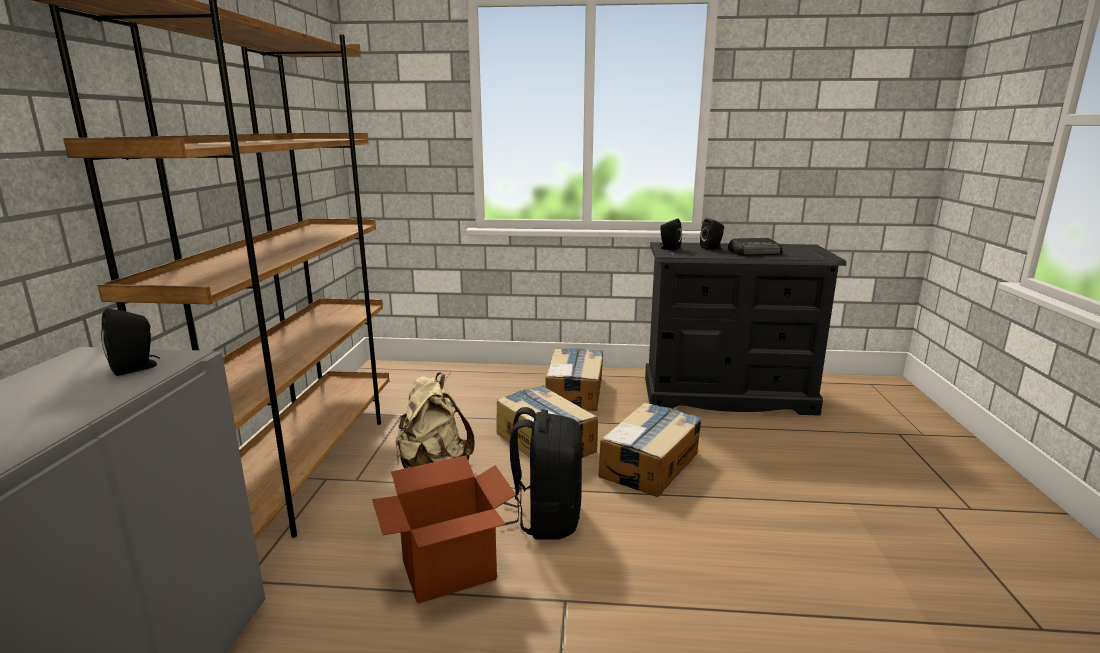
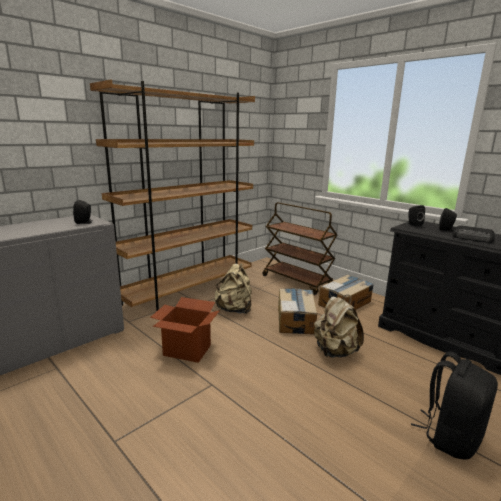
camera: 40 degrees right, 0 degrees up
(470, 384) = (297, 281): none -> brown cart
(546, 518) = (249, 350): black backpack -> black backpack (450, 436)
(650, 464) = (335, 352): cardboard box -> beige backpack

